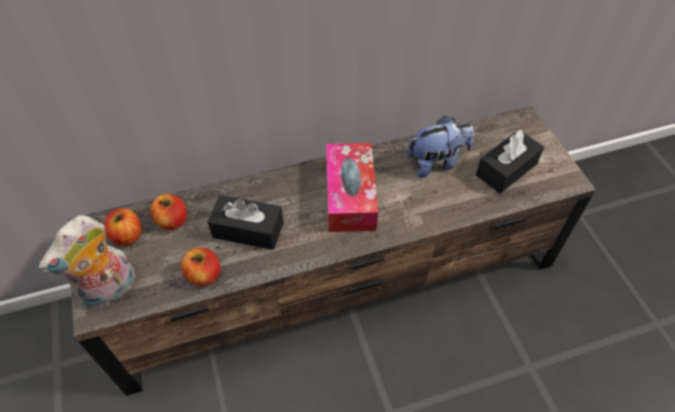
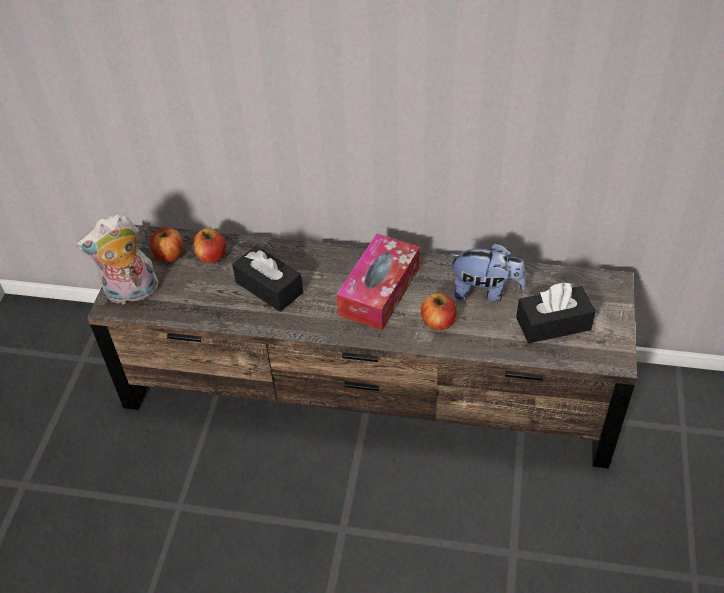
camera: 30 degrees right, 5 degrees down
(204, 275) = (210, 310): apple -> apple (438, 322)

